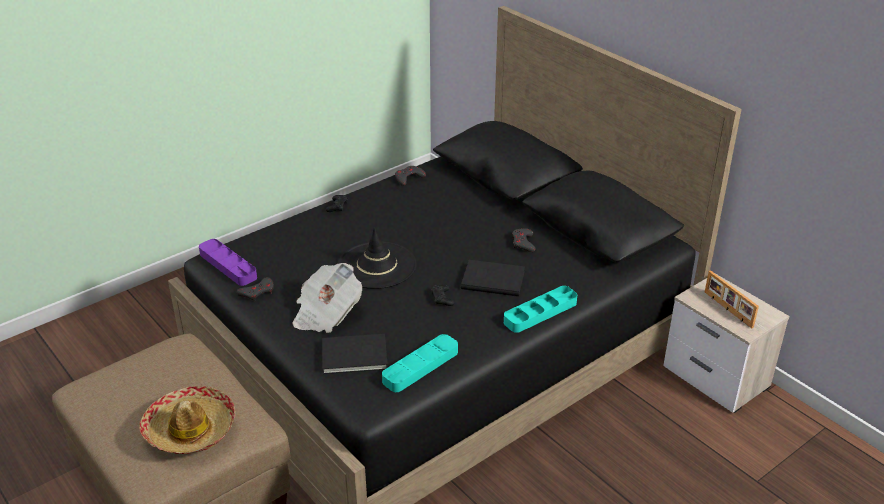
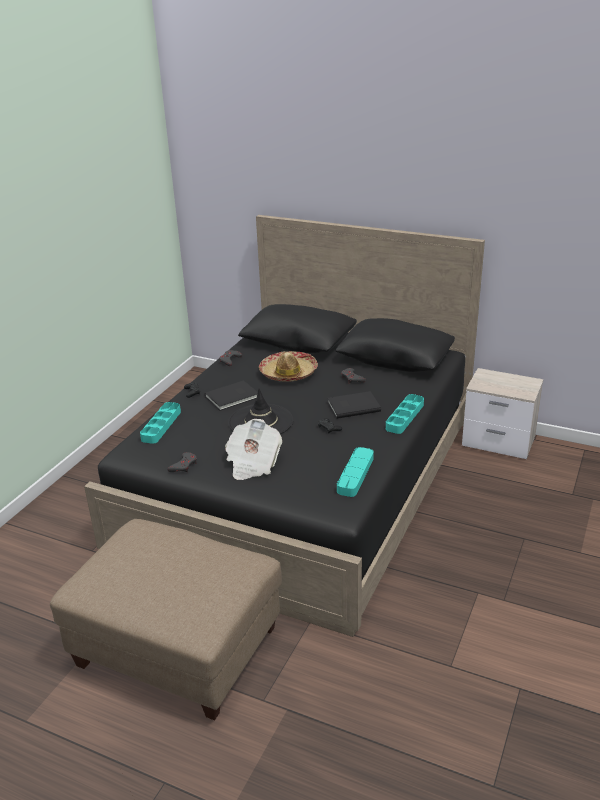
camera: 25 degrees left, 5 degrees down
(190, 429) = (205, 580): hat -> hat (288, 373)
(228, 265) = (141, 455): purple tray -> none
(274, 237) = (161, 425): none -> turquoise tray
(355, 357) = (302, 484): black book -> black book (233, 397)
(727, 309) = (505, 386): picture frame -> none

